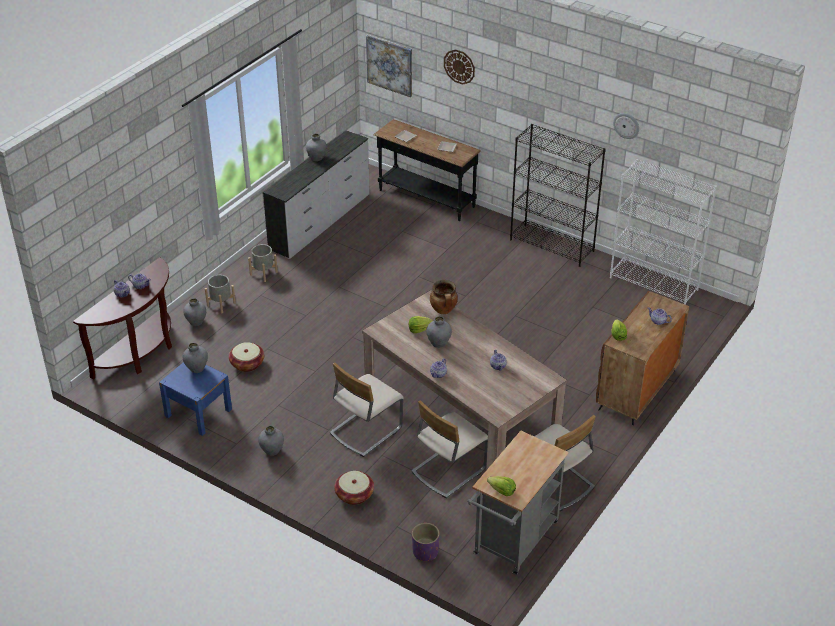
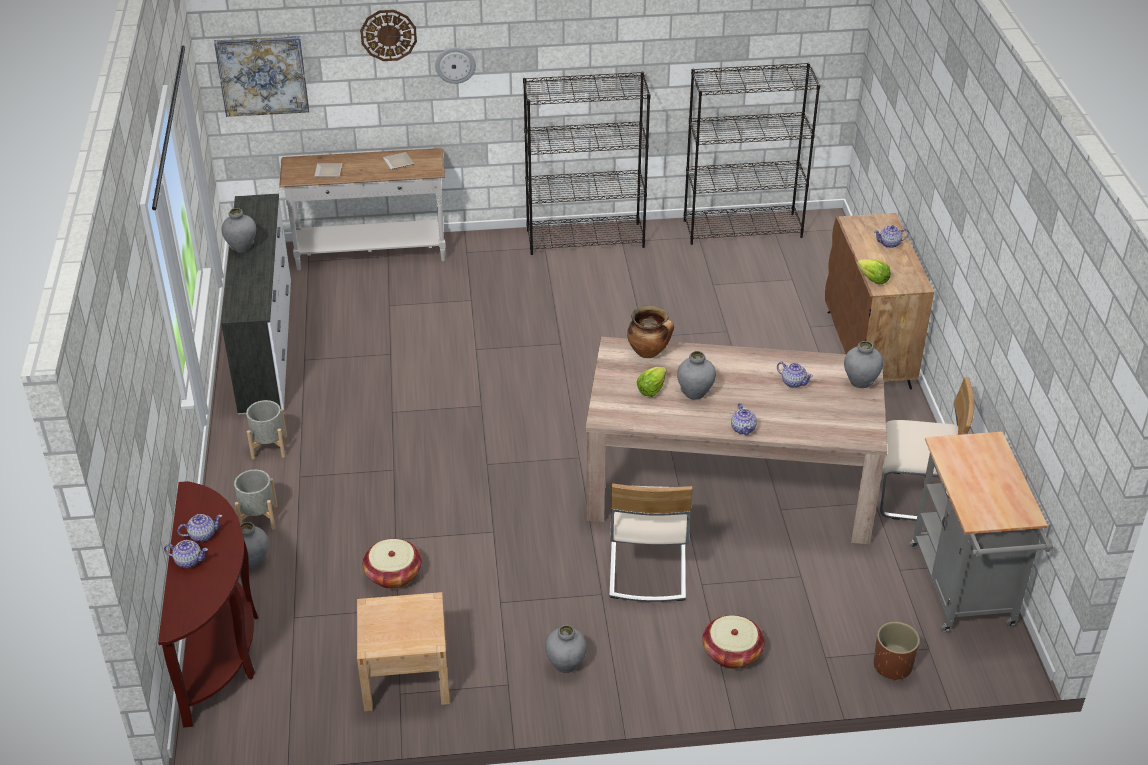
camera: 40 degrees left, 0 degrees up
(197, 368) = (388, 609): grey vase -> grey vase (860, 382)
(198, 412) = (406, 677): blue nightstand -> beige nightstand
(425, 552) = (892, 666): purple planter -> brown planter
(426, 199) = (371, 254): black console table -> white console table
(448, 470) = (796, 555): beige chair -> none
(502, 491) = (1001, 517): lettuce -> none
(626, 125) = (669, 27): wall clock -> wall clock (455, 64)
(654, 284) = (743, 228): white bookcase -> black bookcase

